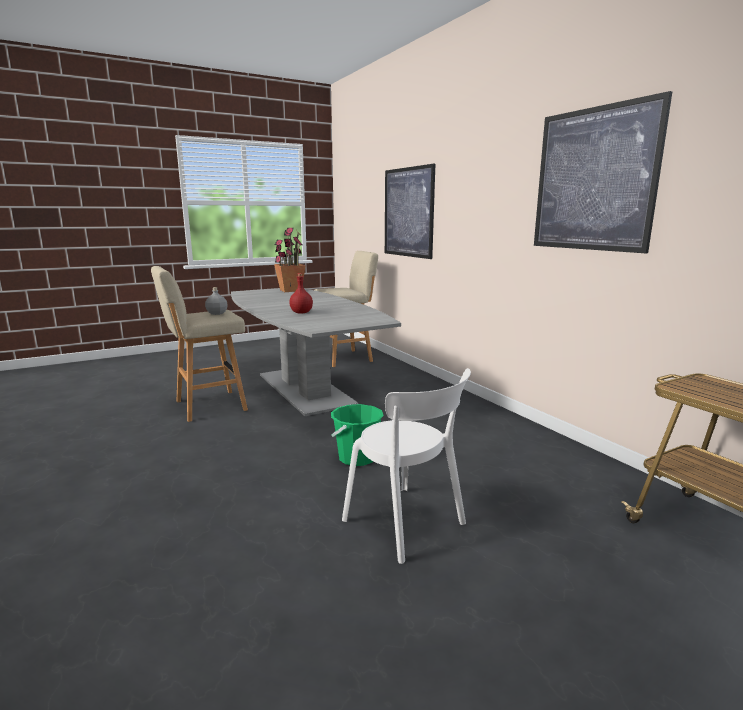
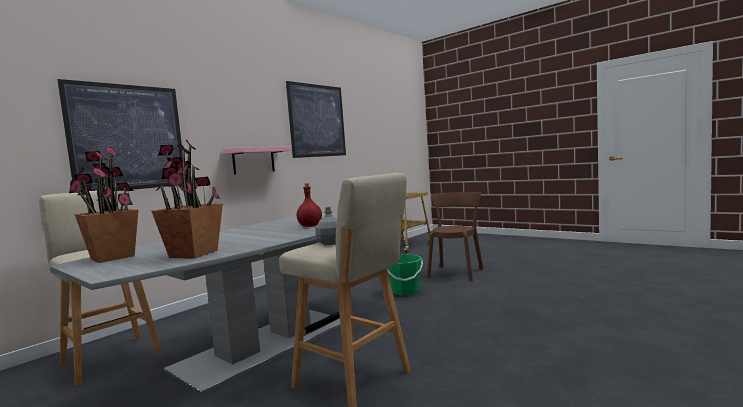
camera: 110 degrees left, 10 degrees down
(258, 297) = (193, 254): none -> potted plant
(407, 524) = (456, 272): white chair -> brown chair
(487, 243) = (253, 160): none -> pink shelf

